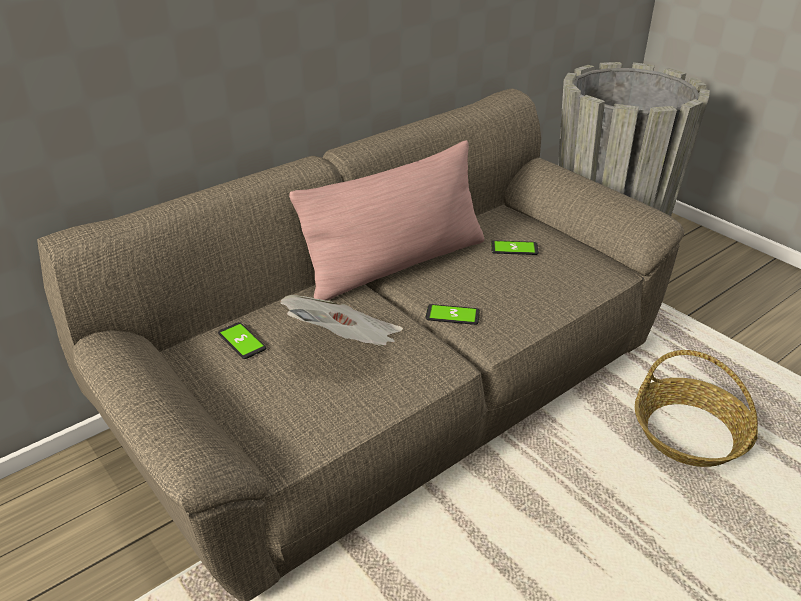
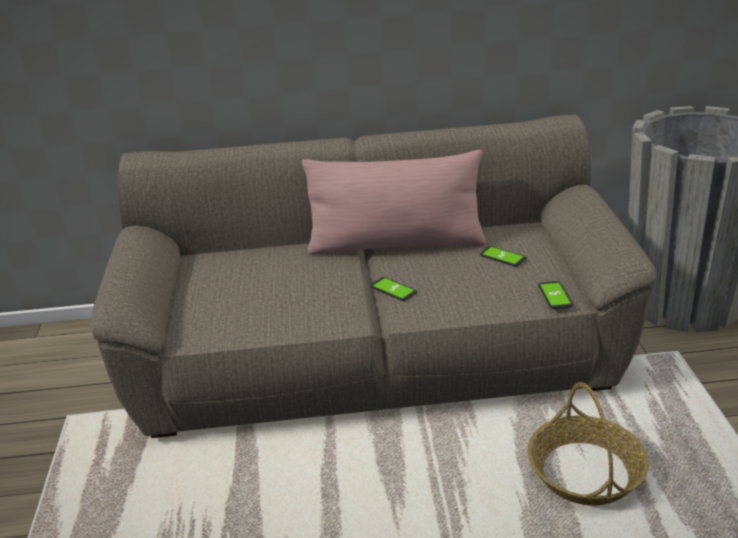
camera: 35 degrees right, 5 degrees down
(242, 341) = (236, 263): phone -> phone (555, 296)
(347, 345) = (297, 286): newspaper -> none

